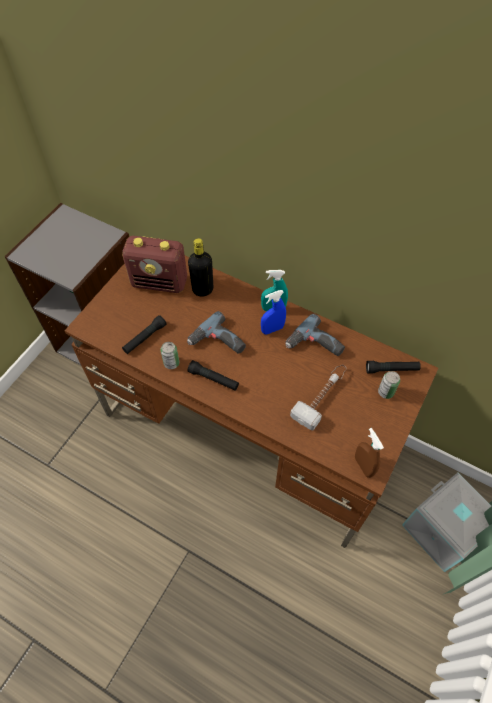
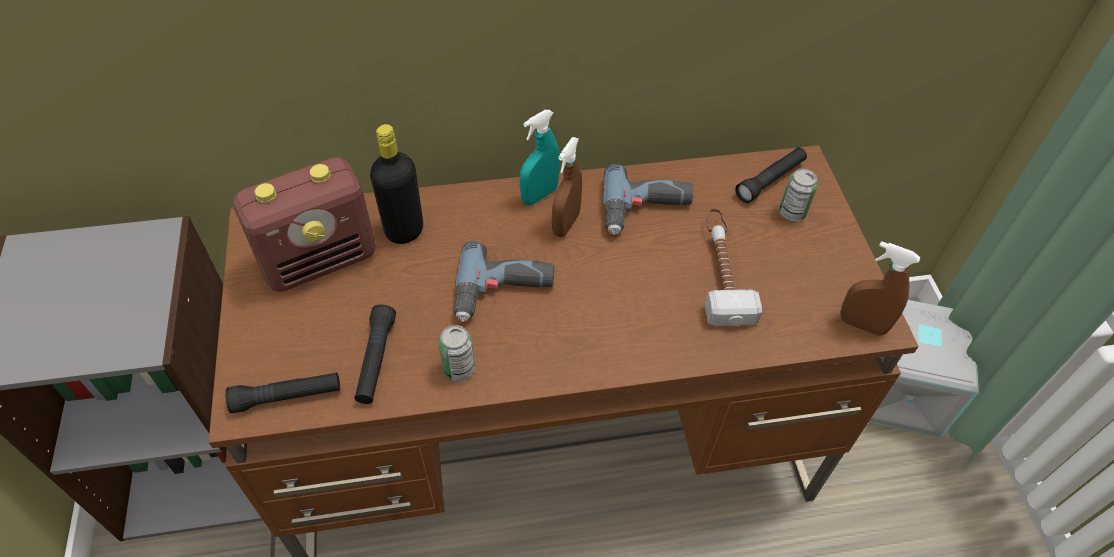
camera: 40 degrees left, 5 degrees down
(213, 379) = (549, 348): black flashlight -> black flashlight (287, 397)
(272, 329) = (566, 224): blue spray bottle -> brown spray bottle

